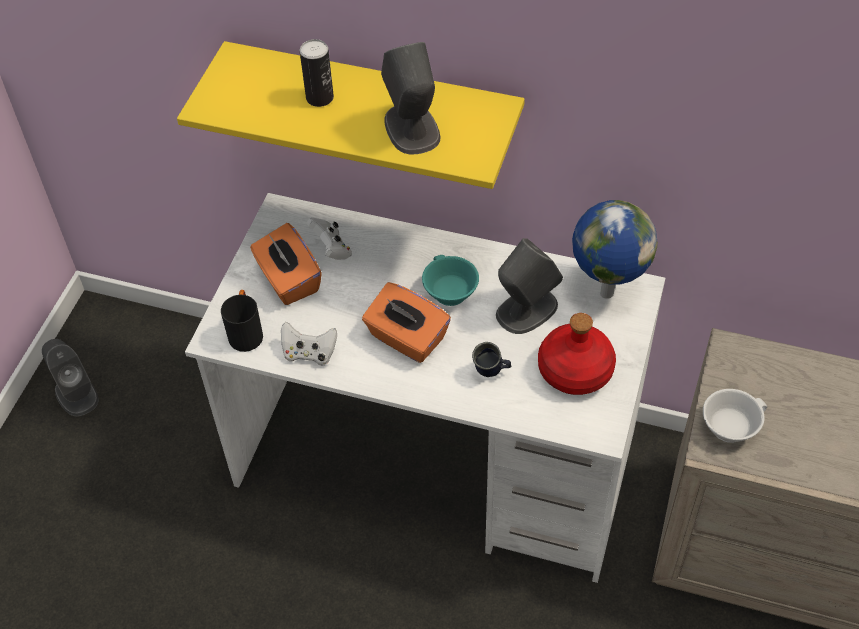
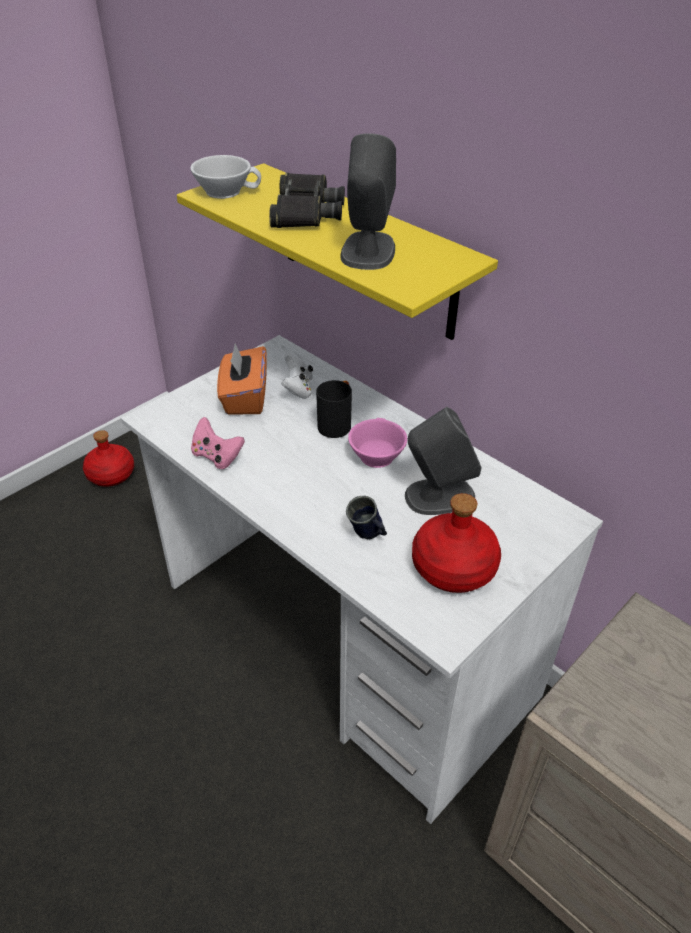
camera: 25 degrees right, 10 degrees down
(76, 394) = (111, 474): grey speaker -> red bottle
(246, 332) = (179, 422): black mug -> black mug (337, 424)
(309, 353) = (217, 456): white game controller -> pink game controller
(319, 98) = (305, 211): can -> black binoculars
(406, 338) = (309, 477): orange tissue box -> none
(447, 292) = (374, 454): turquoise cup -> pink cup
(605, 292) = (529, 510): globe -> none
(729, 425) = (604, 698): white cup -> white cup (225, 190)

